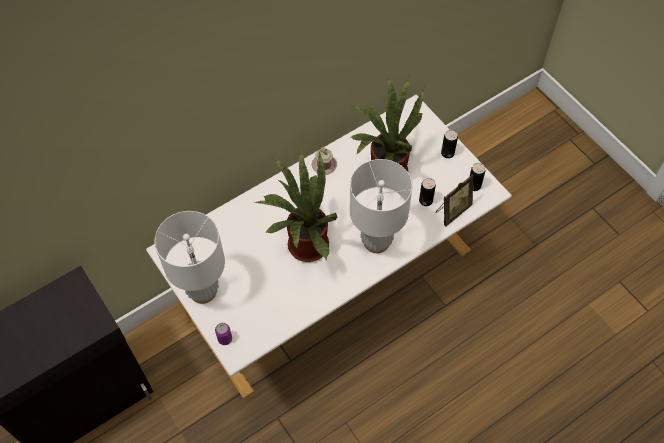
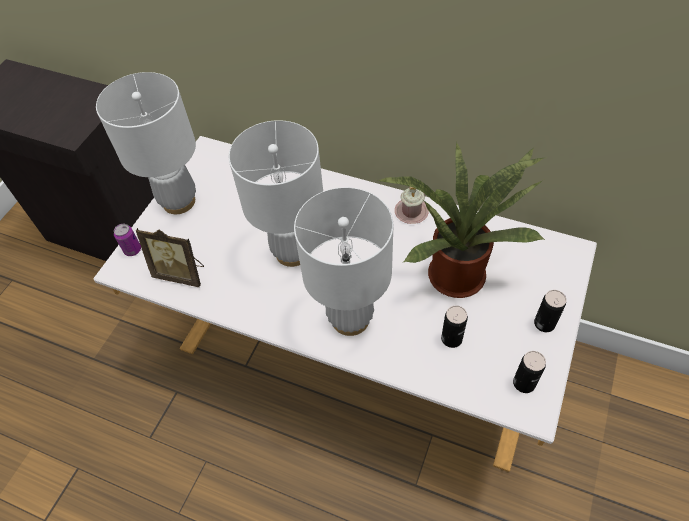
camera: 60 degrees right, 5 degrees down
(303, 245) = (293, 252): potted plant -> white table lamp
(452, 211) = (462, 378): picture frame -> picture frame (181, 273)

